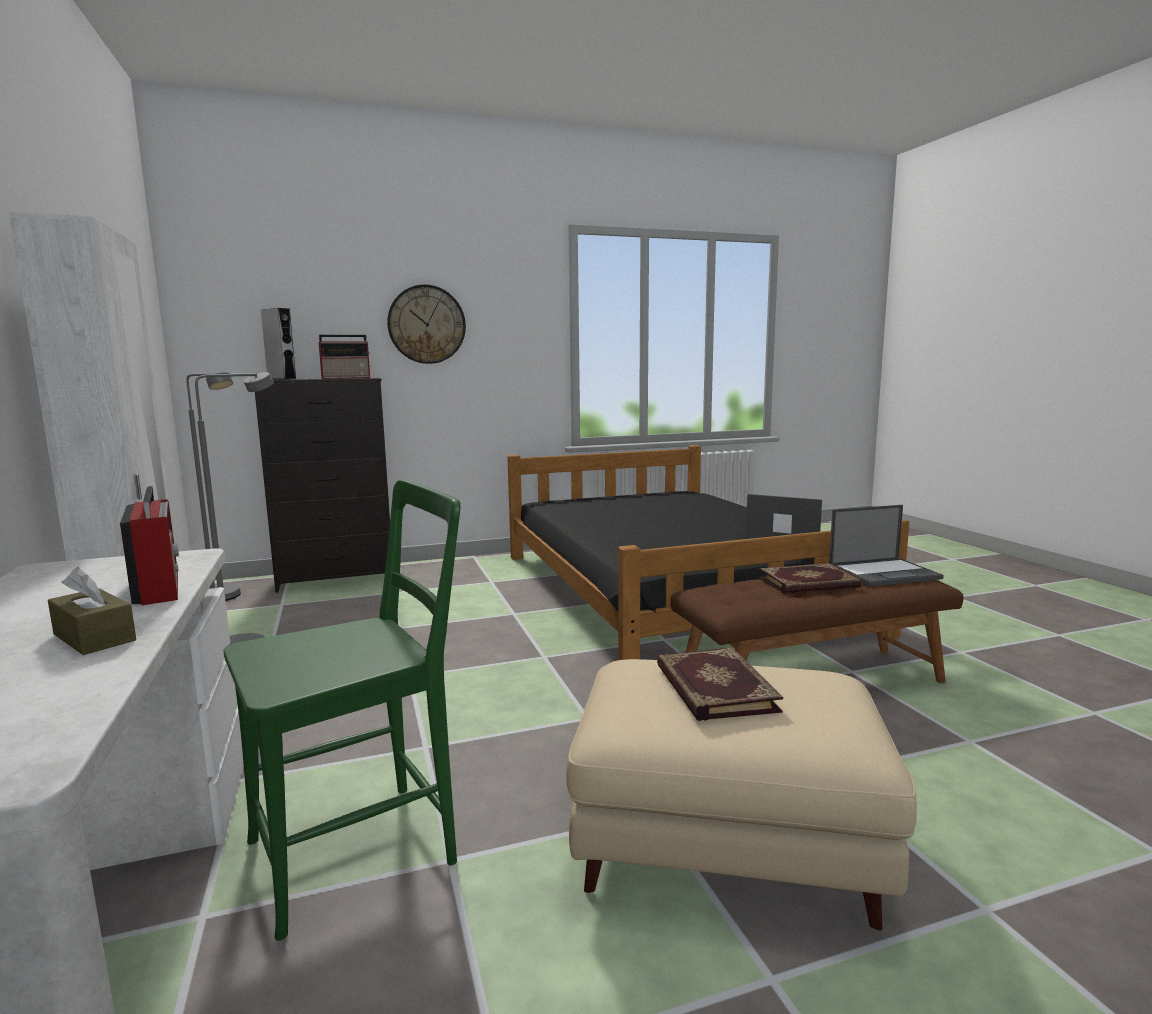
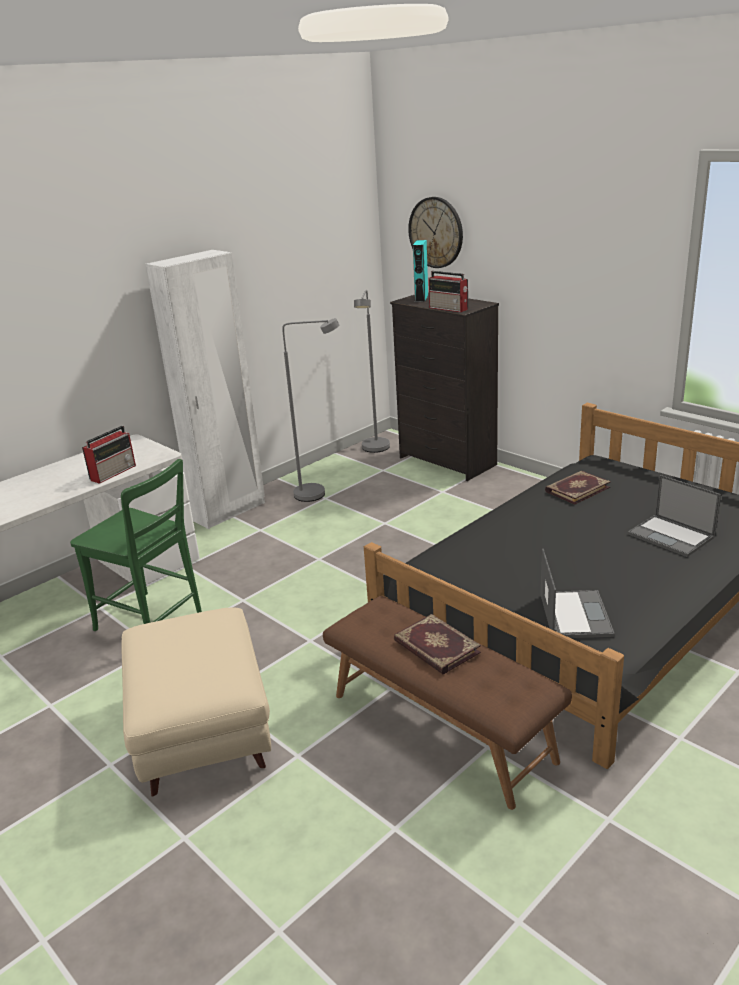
camera: 65 degrees right, 15 degrees up
(94, 637) = (54, 491): brown tissue box -> none
(281, 379) = (421, 298): grey speaker -> turquoise speaker
(426, 324) = (544, 257): wall clock -> wall clock (436, 232)
(713, 688) = (191, 645): book -> book (576, 489)
(884, 573) = (508, 683): laptop -> laptop (672, 536)

